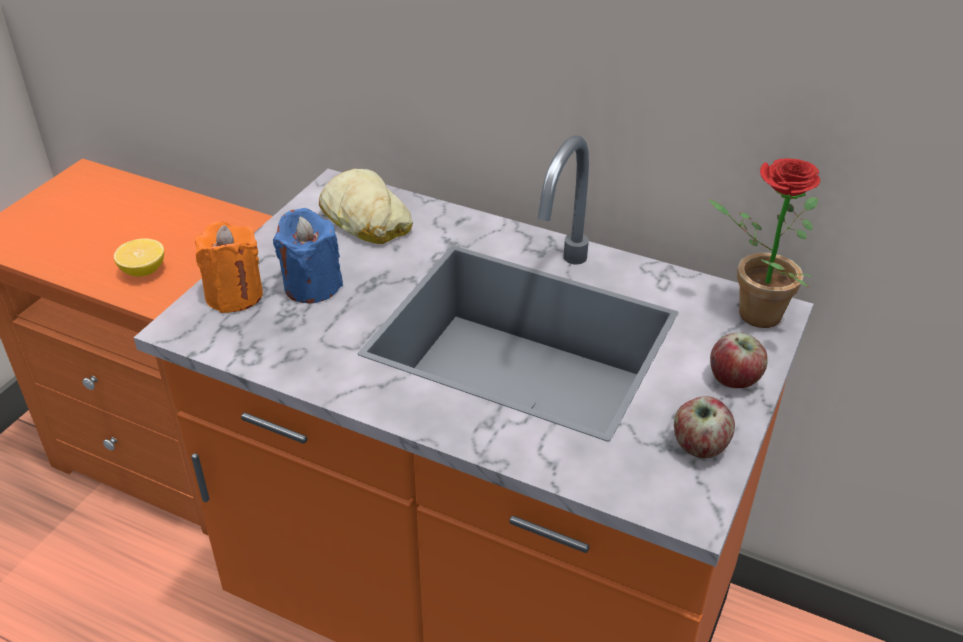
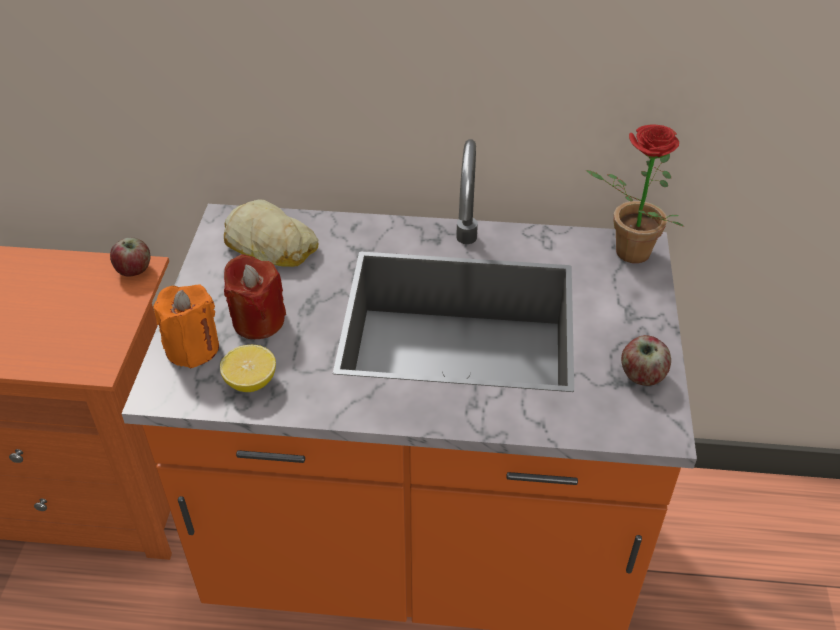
camera: 20 degrees left, 5 degrees up
(143, 271) = (58, 341): lemon -> lemon (251, 382)
(312, 286) = (258, 321): blue candle -> red candle
(734, 379) = (640, 312): apple -> apple (134, 270)

